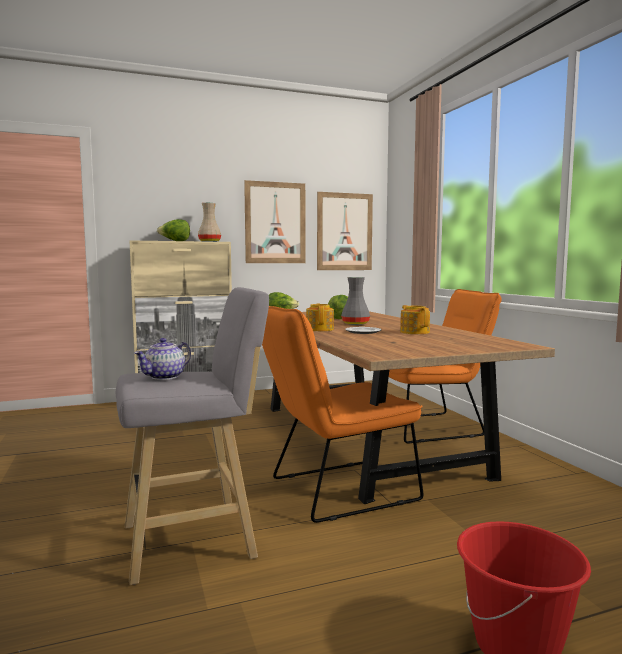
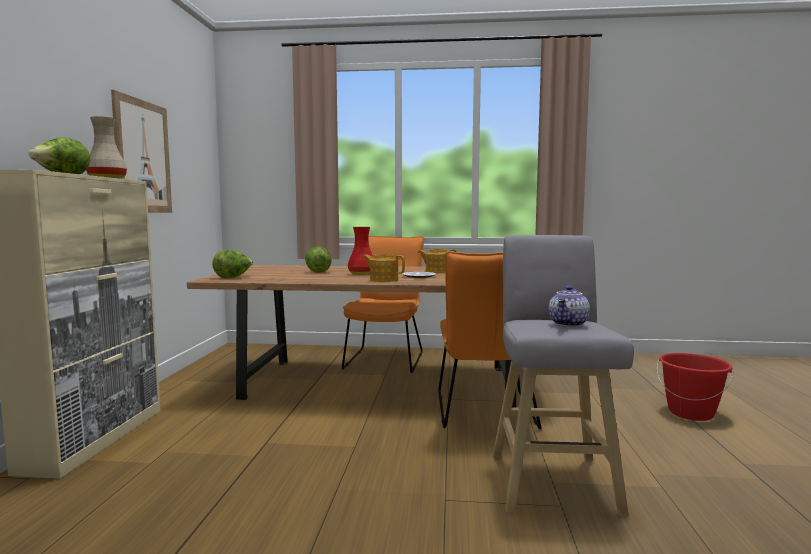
camera: 65 degrees left, 0 degrees up
(165, 377) = (569, 324): teapot -> teapot turned 60 degrees clockwise
(344, 232) = (195, 175): picture -> none
(354, 324) = (361, 273): grey vase -> red vase

